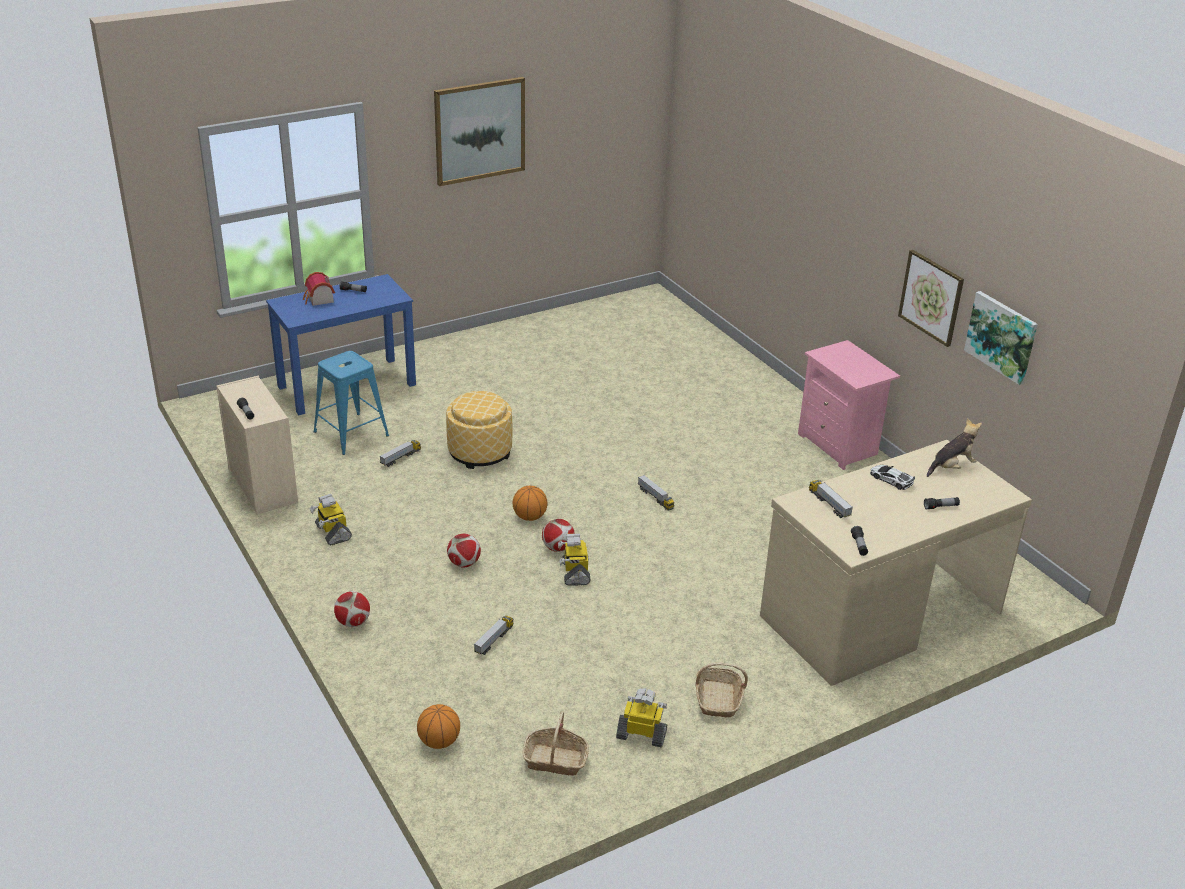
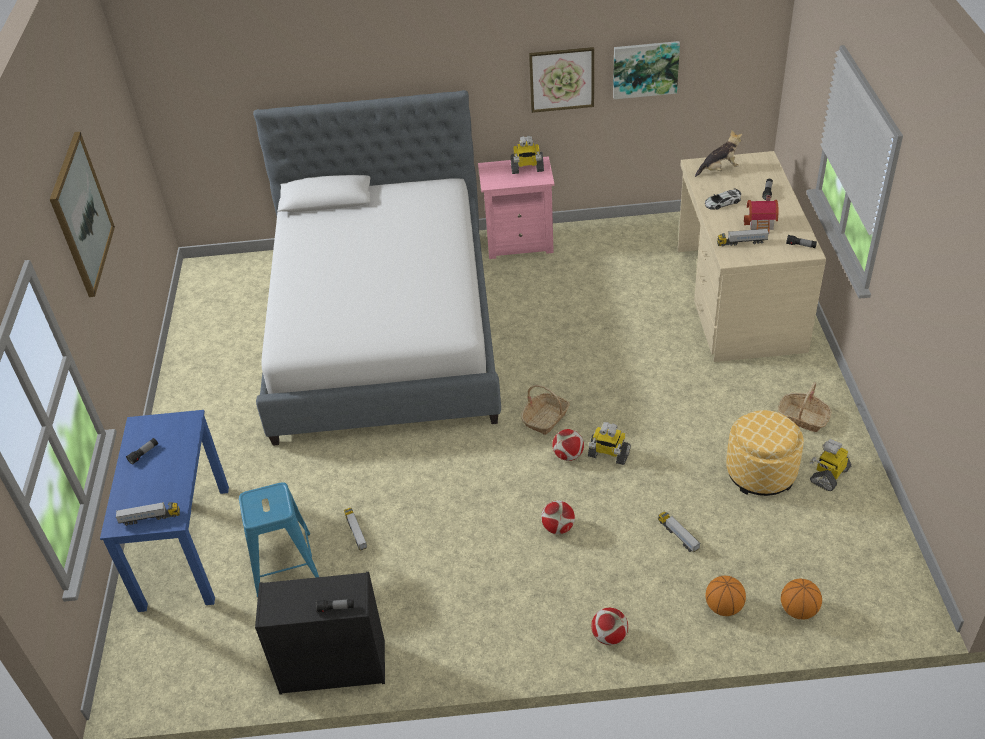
camera: 60 degrees left, 10 degrees up
(262, 485) = (331, 667): beige dresser -> black dresser
(319, 300) = (140, 488): toy house -> toy house (761, 224)
(332, 532) = (454, 621): toy robot -> toy robot (527, 168)
(480, 452) = (385, 468): ottoman -> ottoman (760, 472)
(530, 517) = (511, 461): basketball -> basketball (723, 607)
(555, 760) = (843, 537): basket -> basket (545, 418)
(648, 404) = (384, 330): none -> bed
(655, 498) = (529, 371): toy truck -> toy truck (150, 518)
(951, 467) = (719, 170): plush toy -> plush toy turned 75 degrees clockwise

